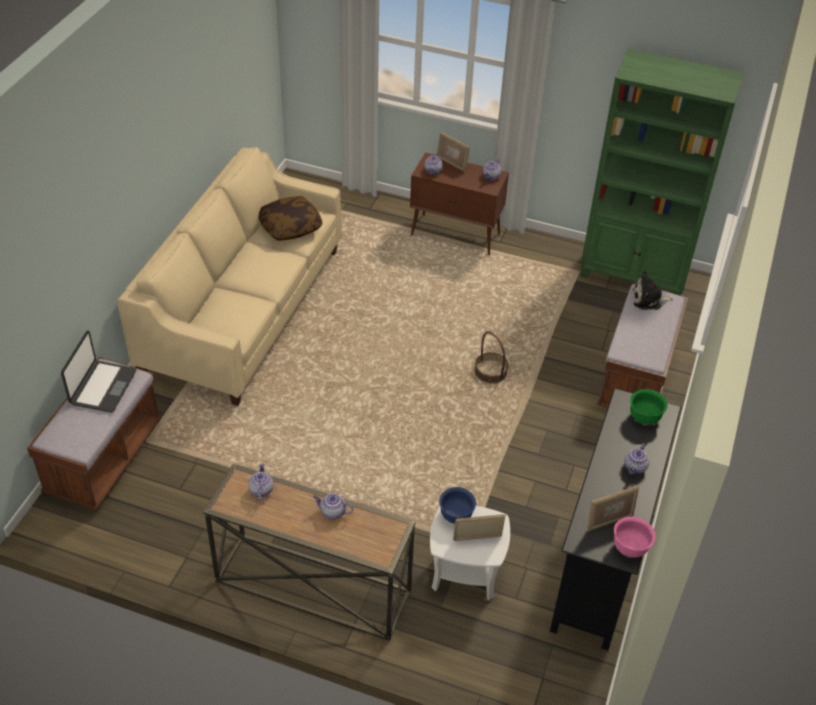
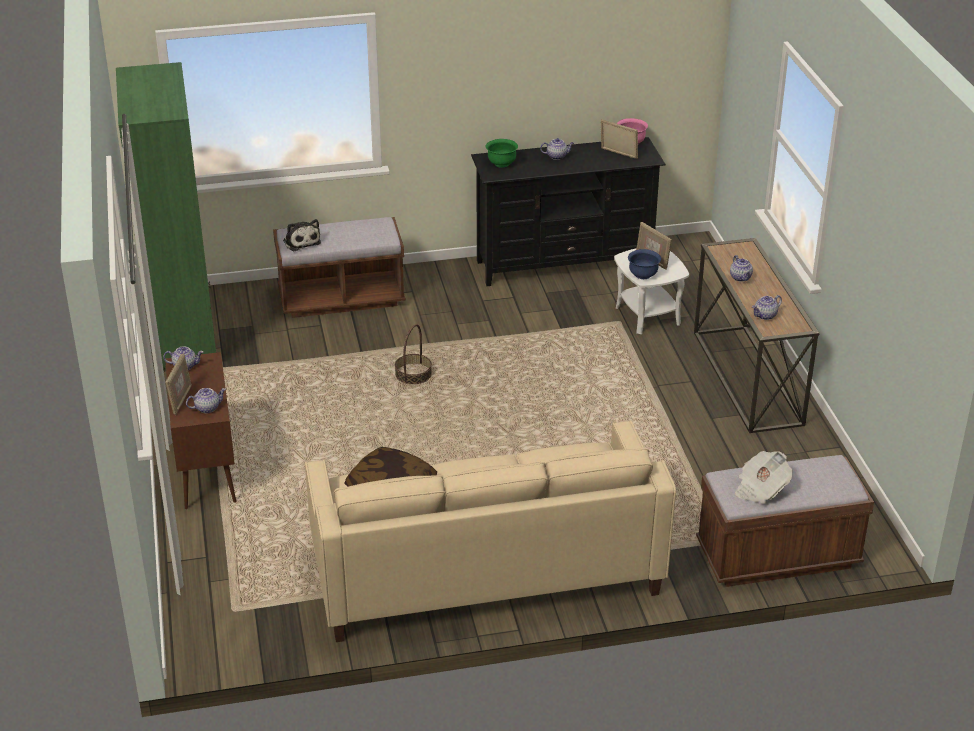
camera: 120 degrees left, 10 degrees down
(102, 387) = (760, 489): laptop -> newspaper

